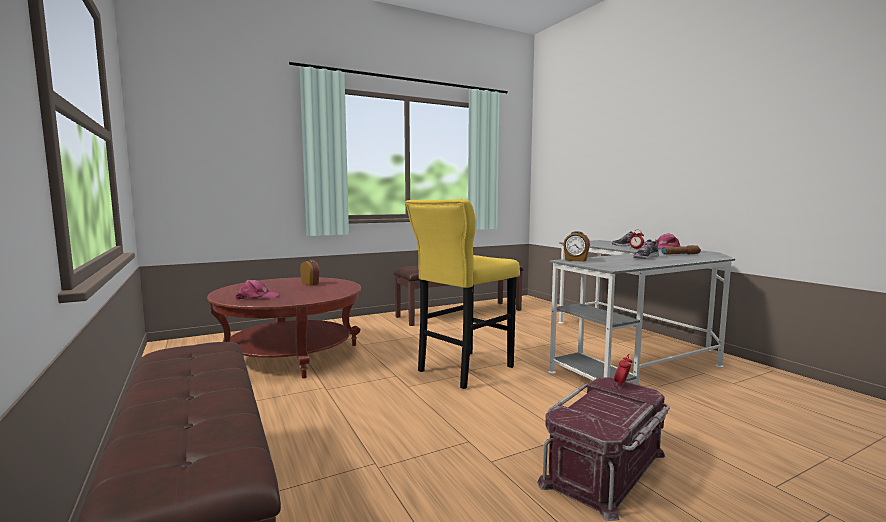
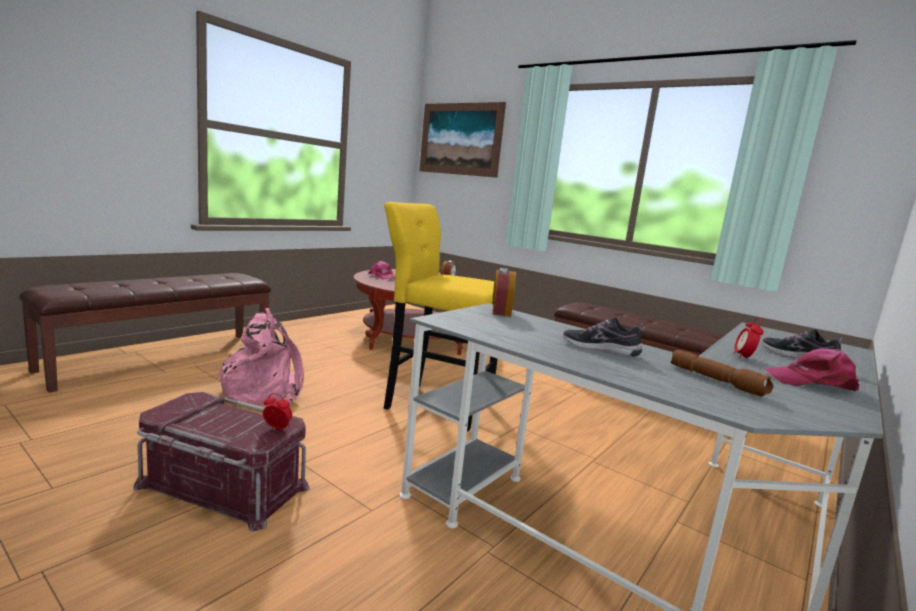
camera: 65 degrees right, 5 degrees up
(210, 130) = (460, 139): none -> picture
(392, 443) = (264, 390): none -> pink backpack

